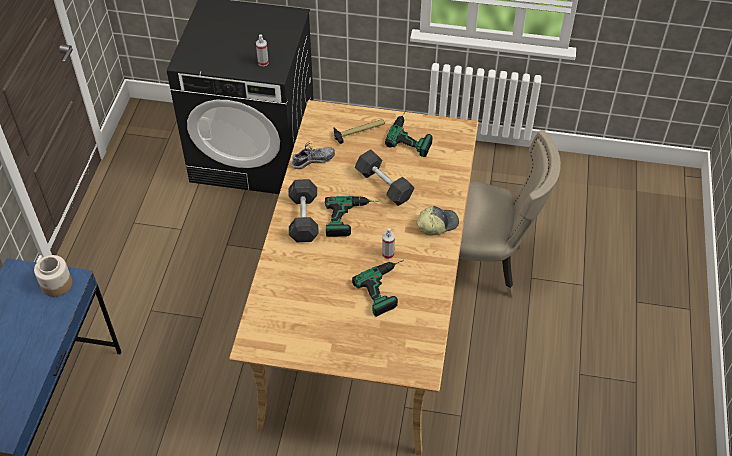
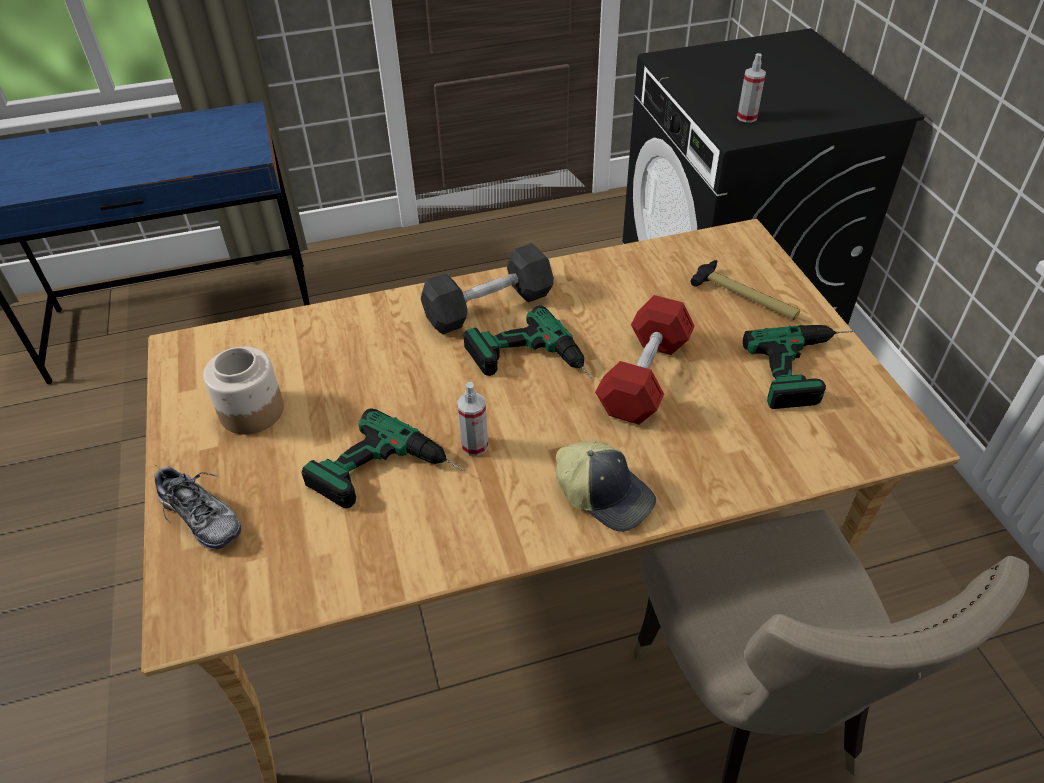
camera: 65 degrees right, 5 degrees down
(57, 285) = (235, 146): jar -> jar (251, 412)
(313, 160) = (626, 270): shoe -> shoe (201, 517)
(384, 185) = (644, 376): grey dumbbell -> red dumbbell

